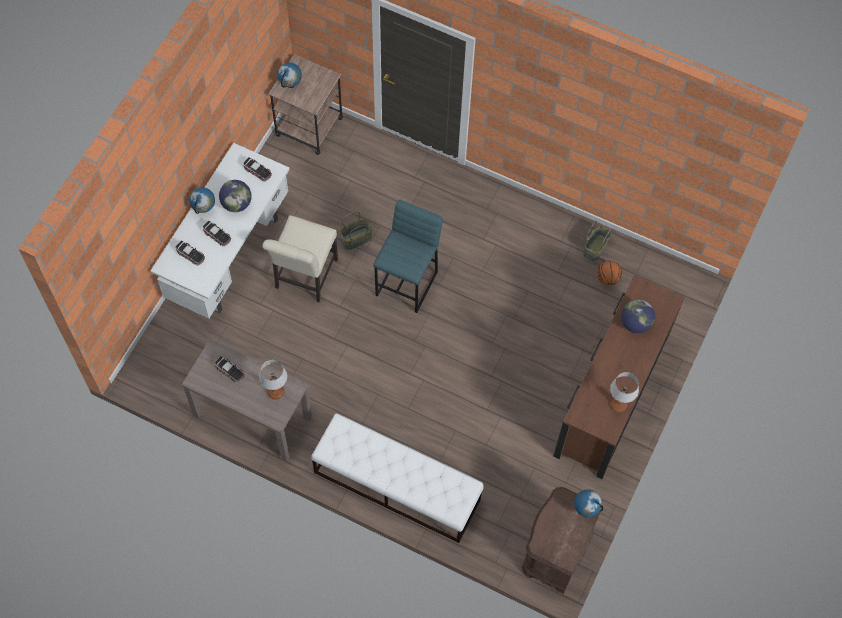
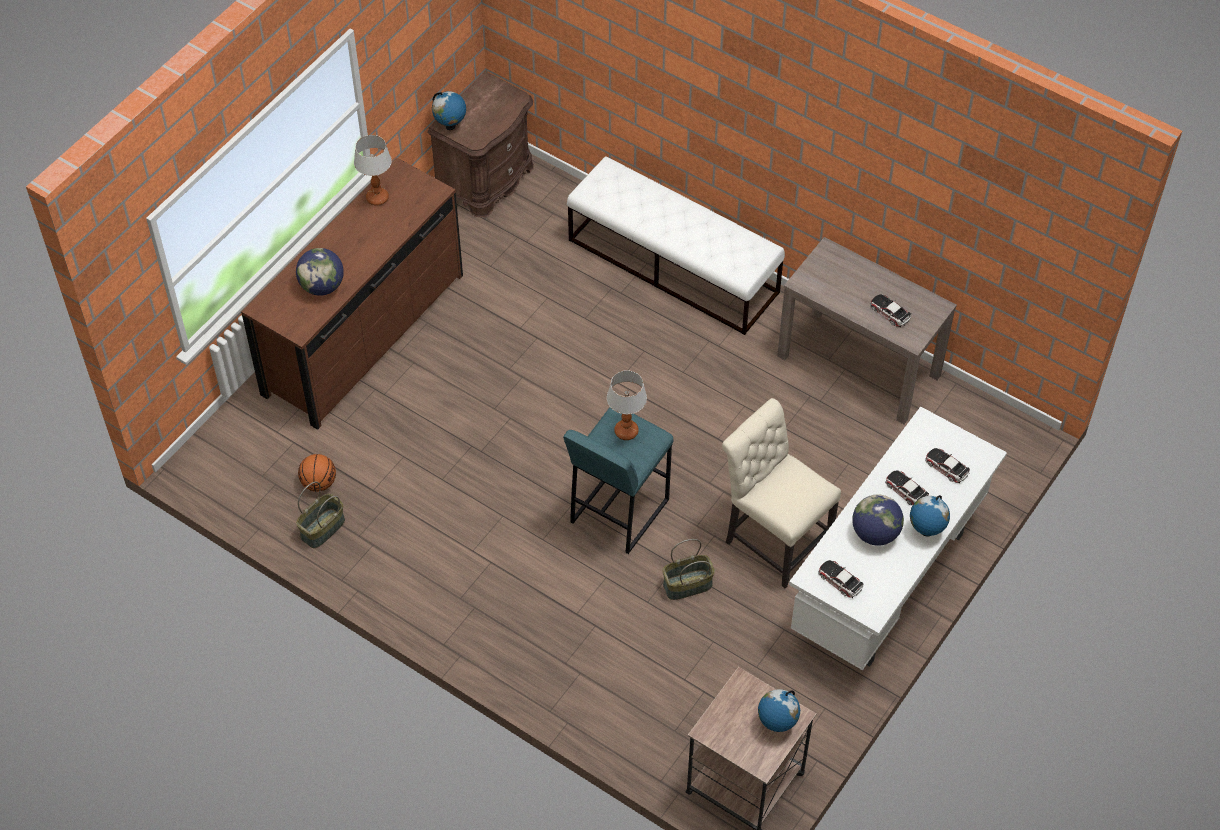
camera: 170 degrees left, 10 degrees down
(275, 392) = (828, 281): table lamp -> table lamp (626, 431)
(304, 277) = (773, 538): beige chair -> beige chair turned 75 degrees counterclockwise

